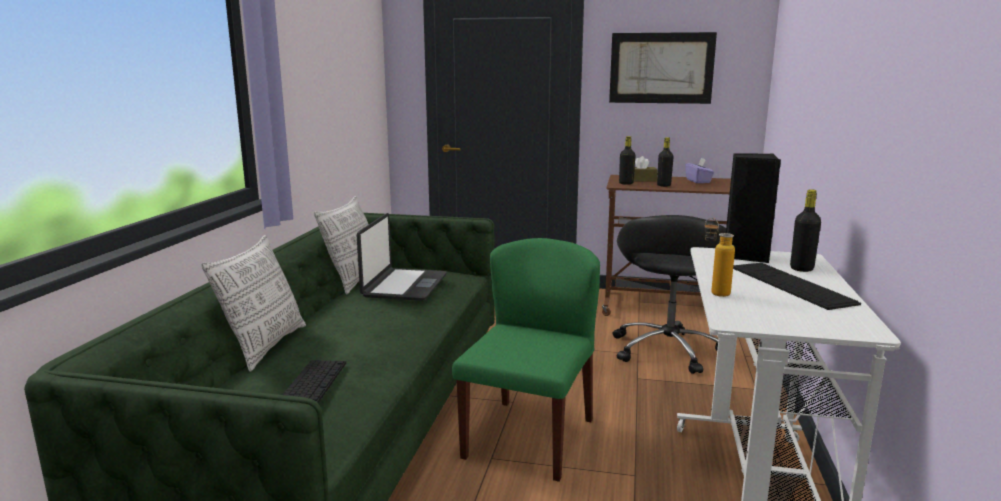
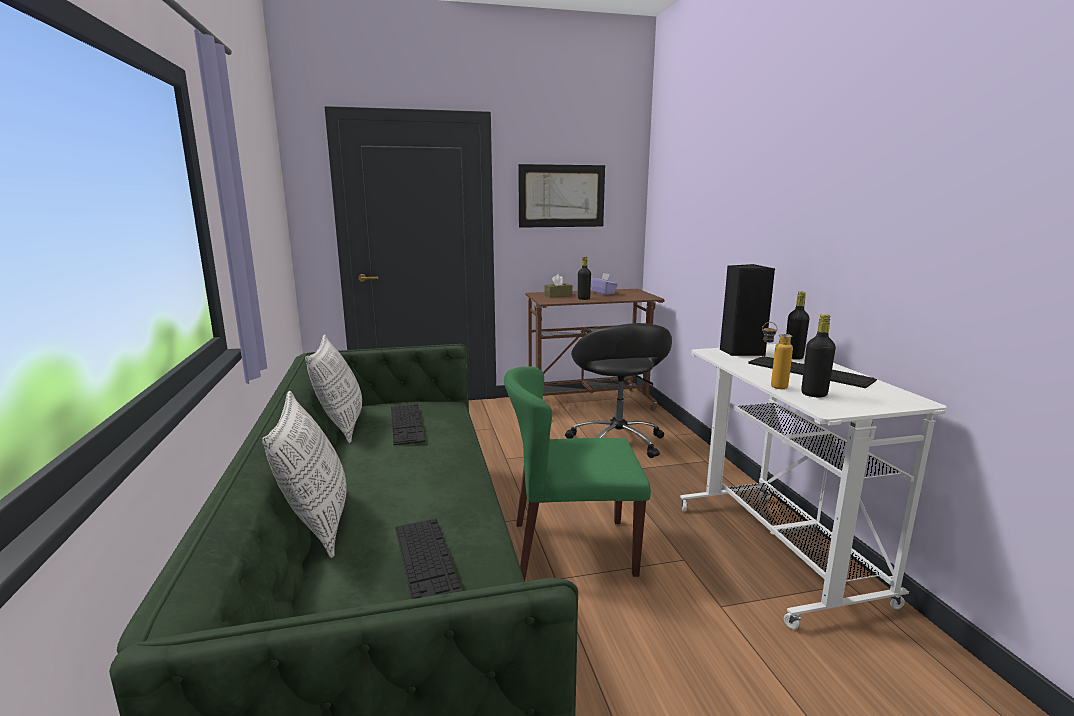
camera: 25 degrees left, 0 degrees up
(404, 286) = (406, 423): laptop -> keyboard
(529, 437) = (572, 549): green chair -> green chair turned 90 degrees counterclockwise
(626, 183) = (551, 299): black bottle -> black bottle (814, 394)

